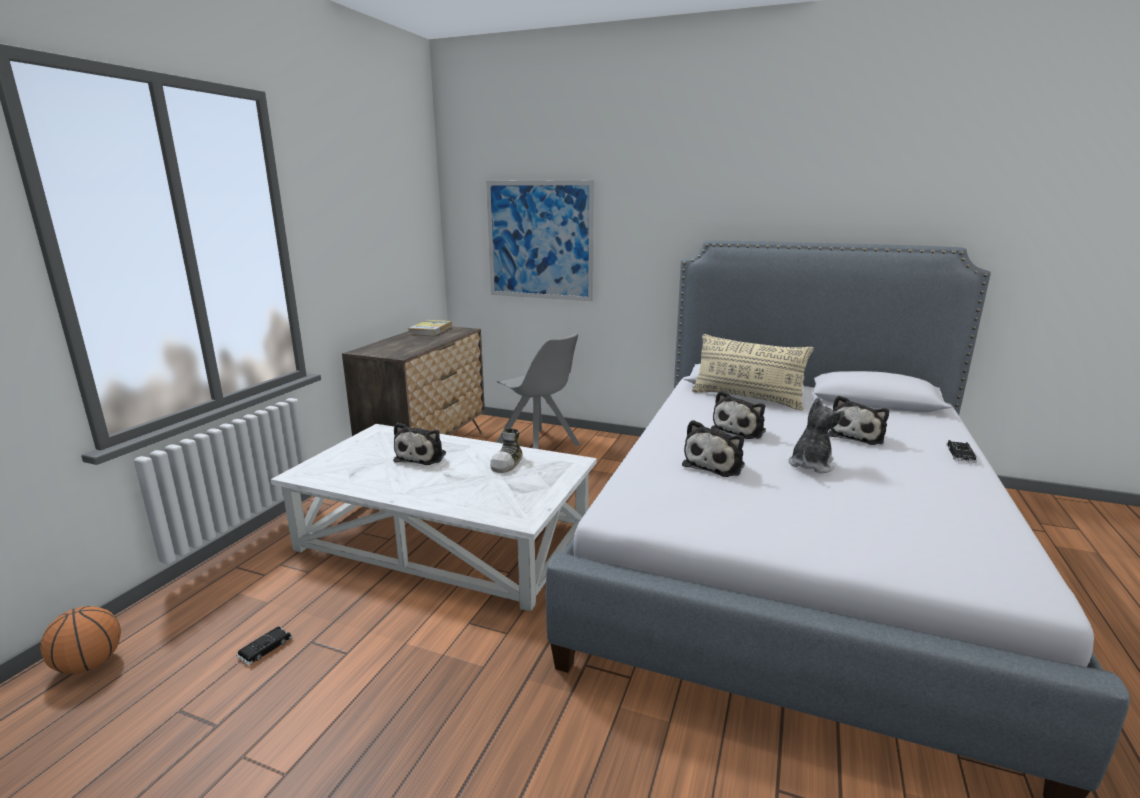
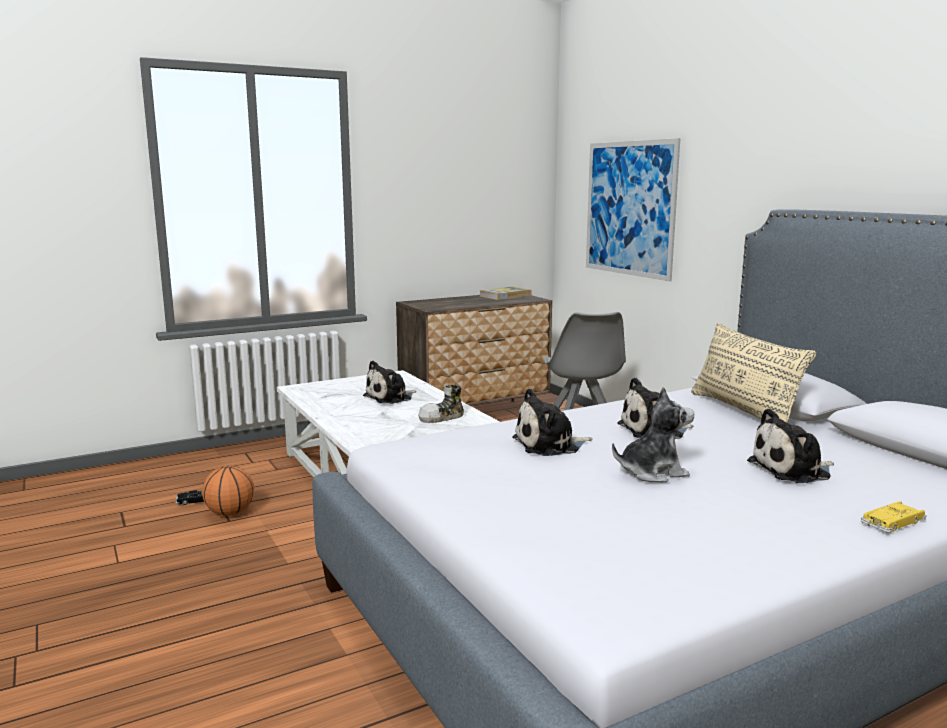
camera: 40 degrees right, 5 degrees down
(89, 664) = (119, 474): basketball -> basketball (230, 513)
(960, 455) = (893, 522): black toy car -> yellow toy car

